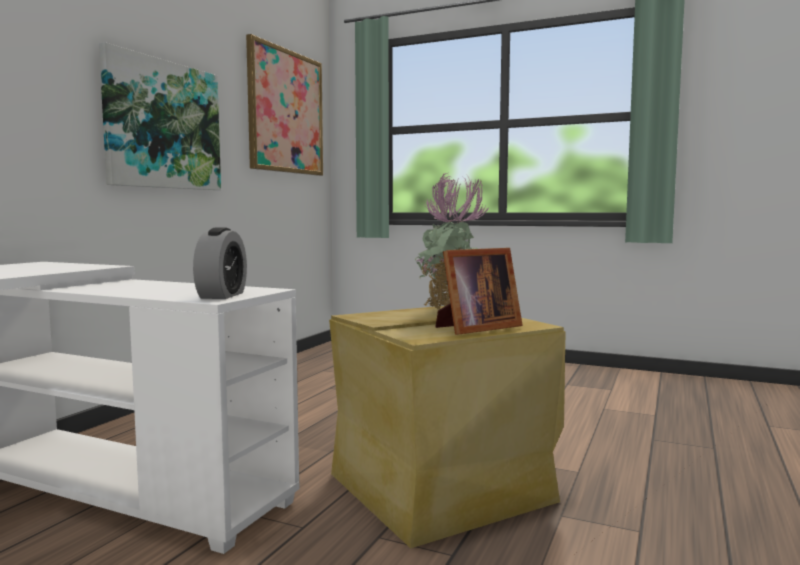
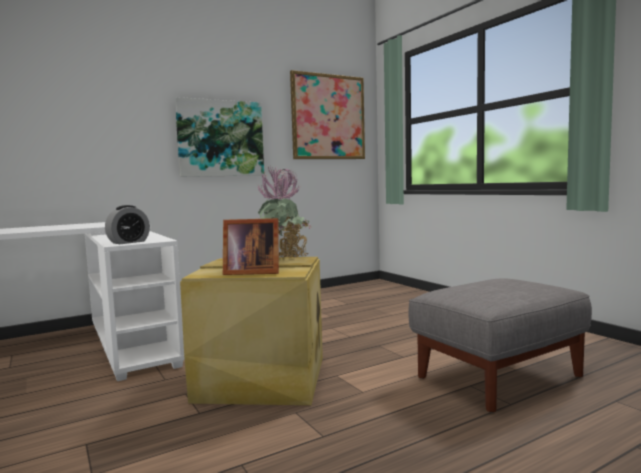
camera: 35 degrees right, 0 degrees up
(657, 425) = (499, 376): none -> grey ottoman

